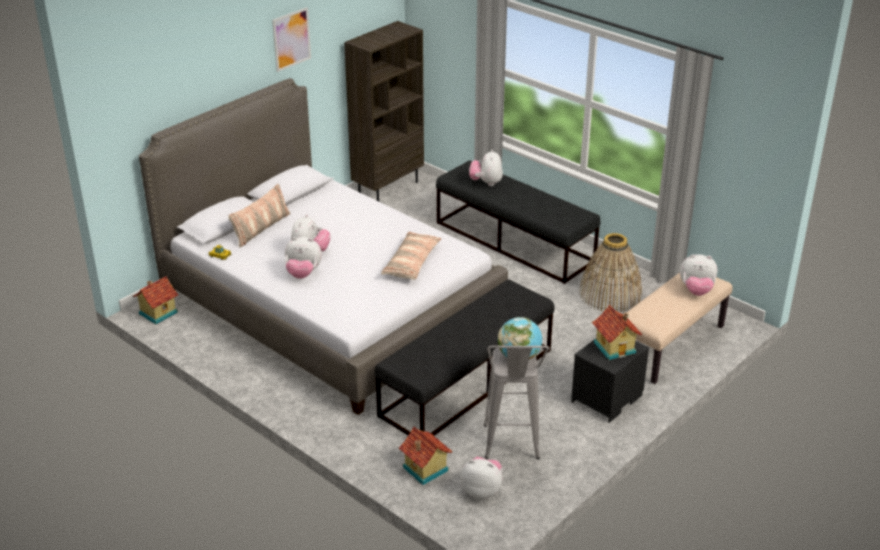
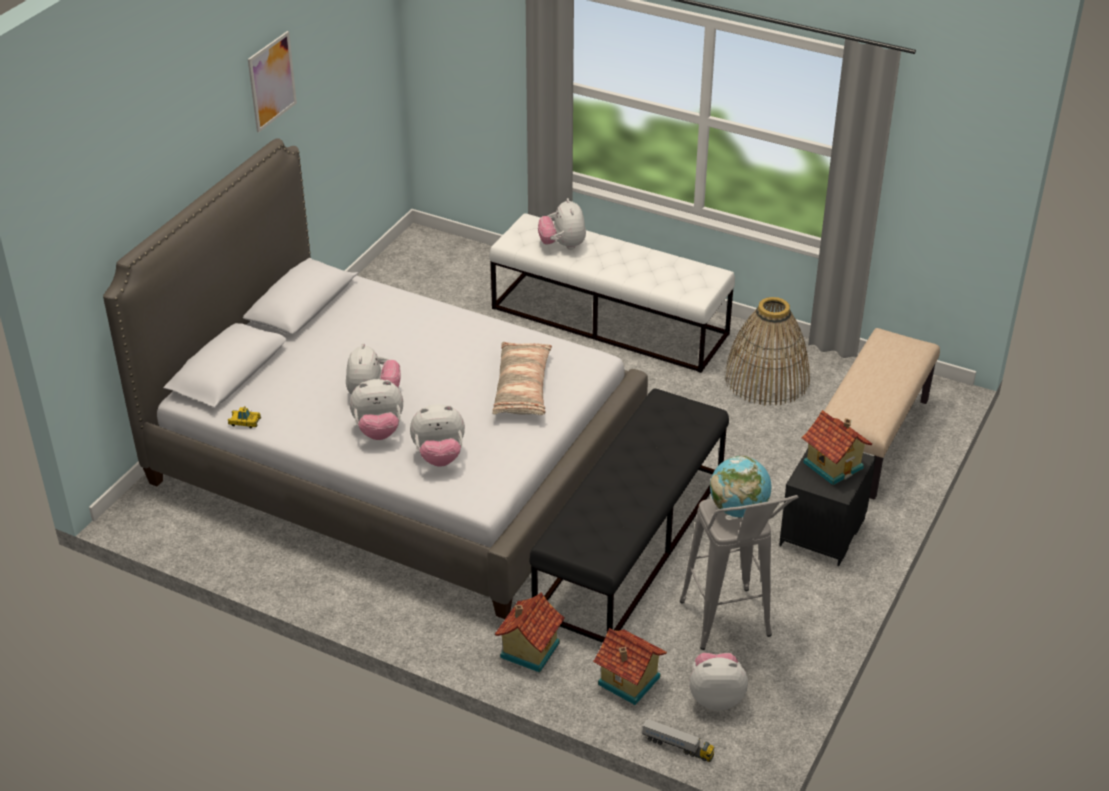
camera: 15 degrees left, 5 degrees up
(157, 312) = (150, 515): toy house -> toy house (528, 649)
(261, 228) = (285, 369): pillow -> none
(388, 187) = (401, 263): brown bookcase -> none
(440, 517) = (677, 746): none -> toy truck
(514, 242) = (610, 321): black bench -> white bench
(696, 291) = (902, 364): plush toy -> plush toy (439, 456)

